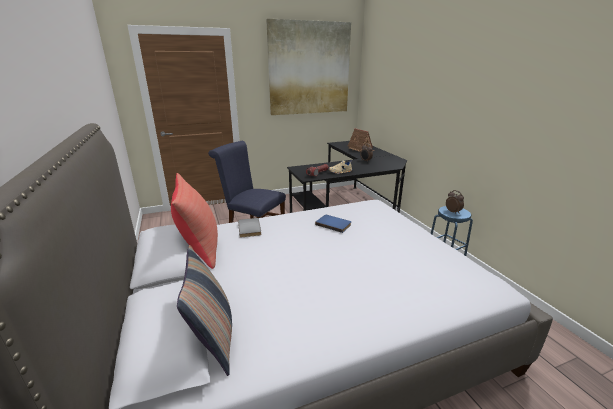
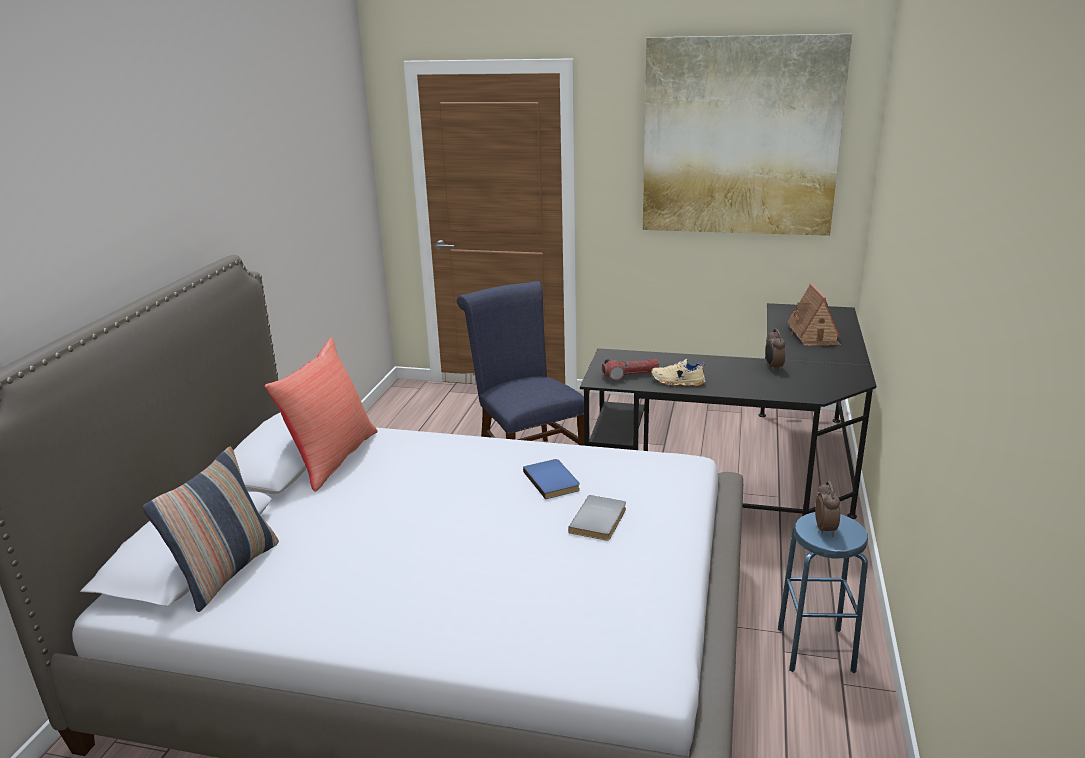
camera: 35 degrees right, 0 degrees up
(250, 228) = (426, 449): grey book -> grey book (600, 520)

